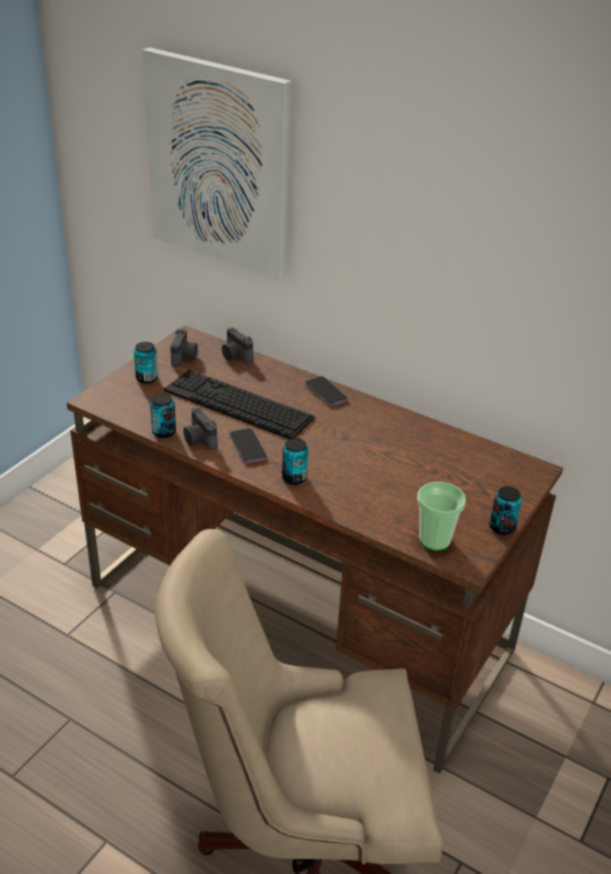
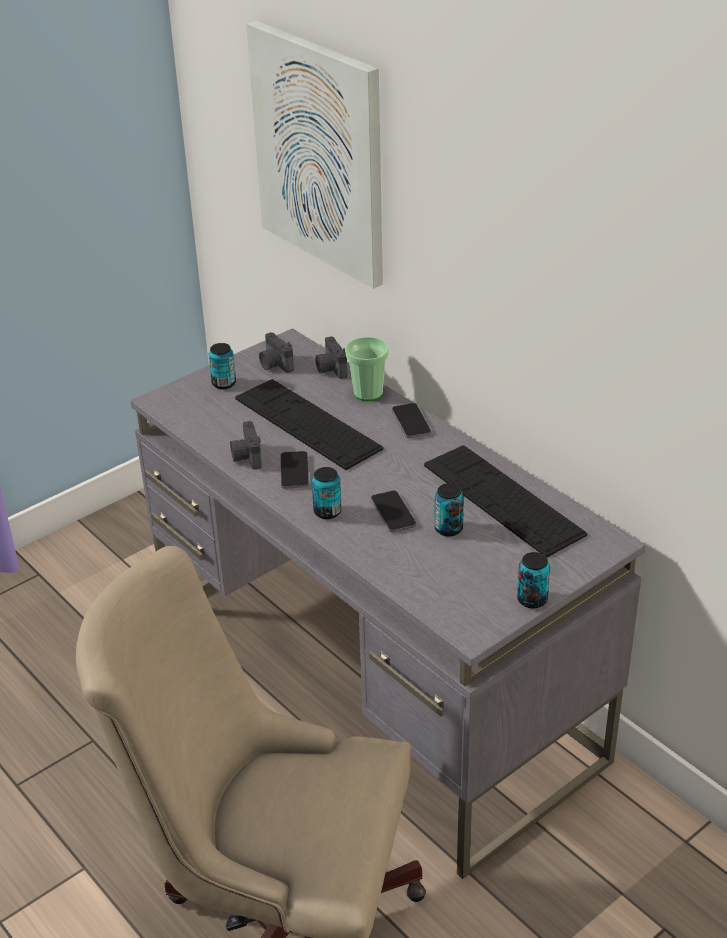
camera: 20 degrees right, 0 degrees up
(164, 432) = (214, 444): can -> can (448, 529)
(184, 357) = (275, 365): camera -> camera turned 120 degrees clockwise
(300, 619) = (374, 681): brown desk -> grey desk
(350, 471) = (393, 513): none -> phone
(433, 447) = (502, 499): none -> keyboard
(434, 540) = (447, 601): cup -> cup (368, 393)

